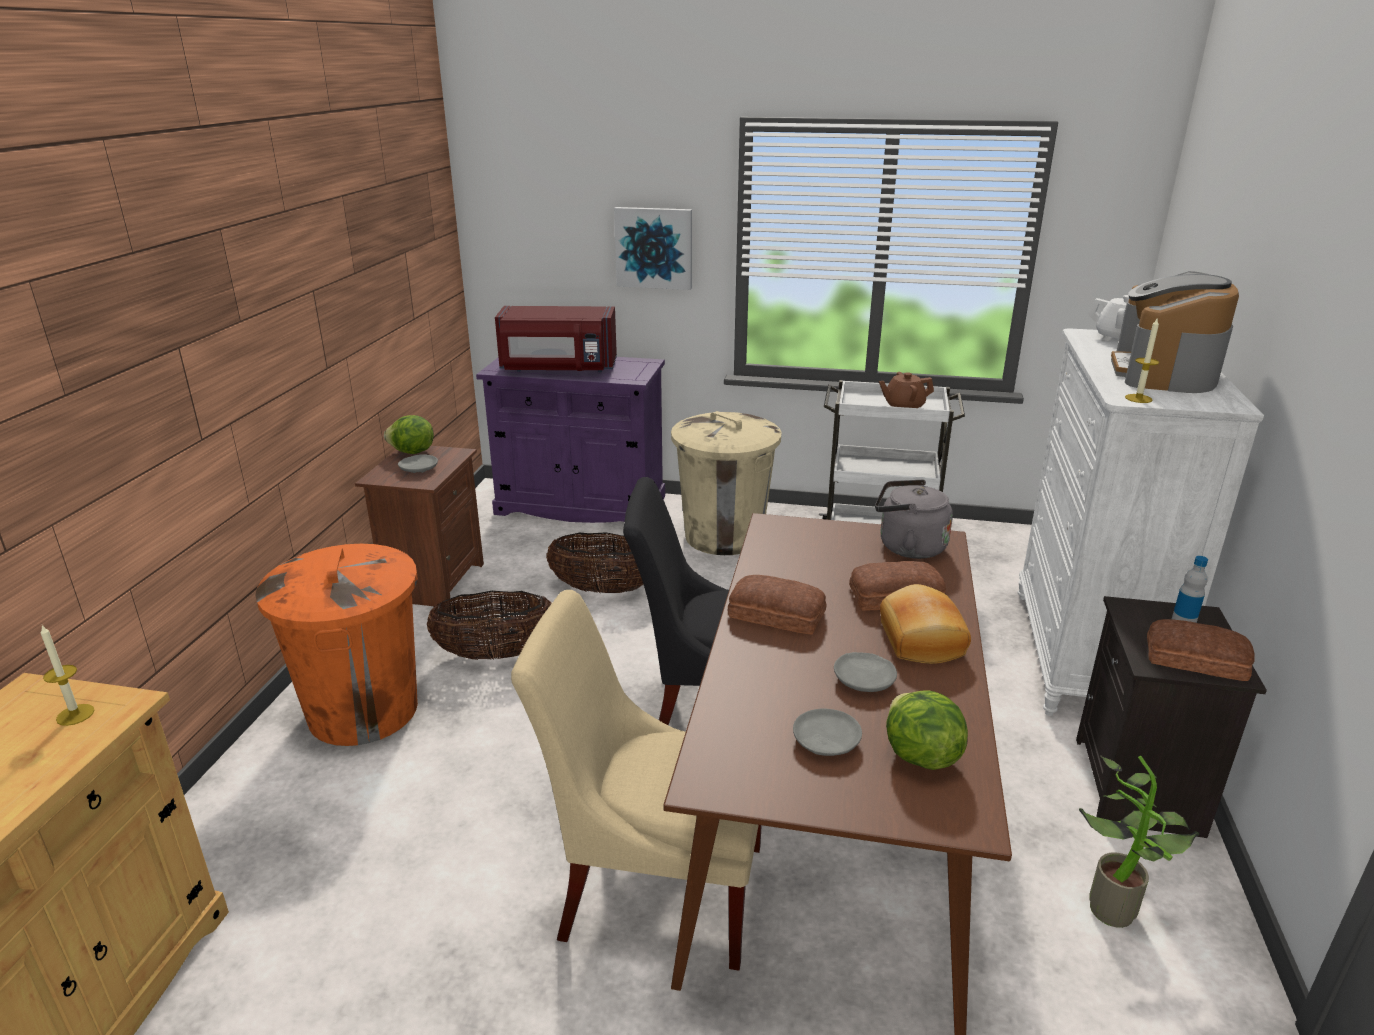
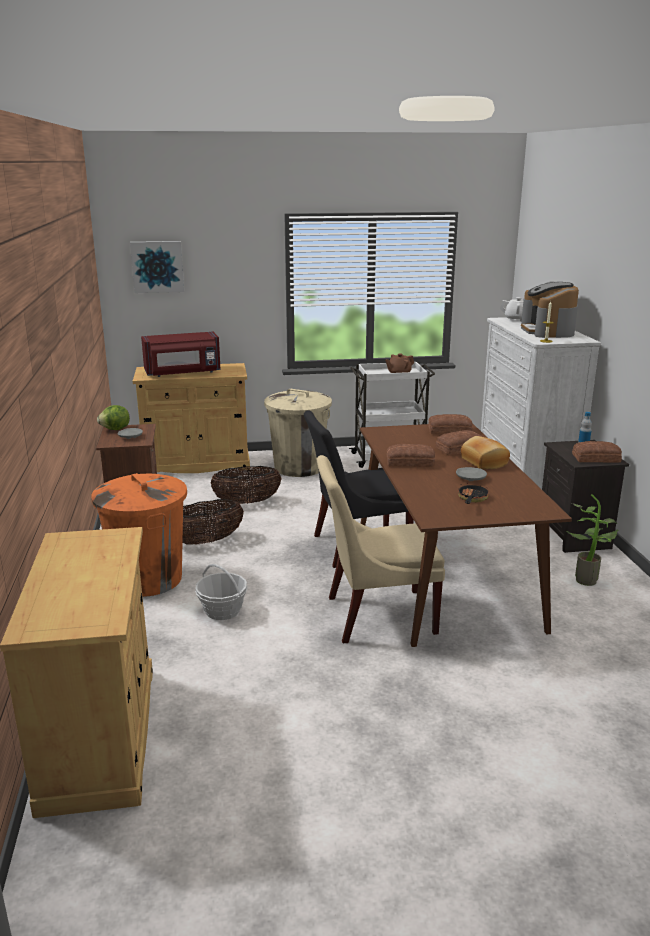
camera: 20 degrees left, 5 degrees down
(75, 714) = (103, 541): candle -> none
(420, 806) = (222, 610): none -> basket
(580, 505) = (196, 464): purple cabinet -> beige cabinet
(654, 248) = (234, 293): picture -> picture (157, 266)
(825, 741) = (471, 499): grey plate -> frying pan
(907, 547) = (449, 430): grey kettle -> bread
(919, 756) = (514, 497): lettuce -> none

